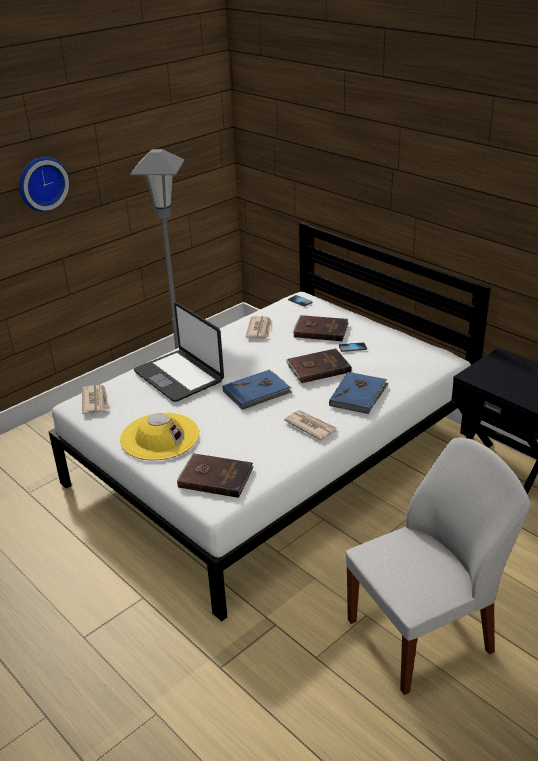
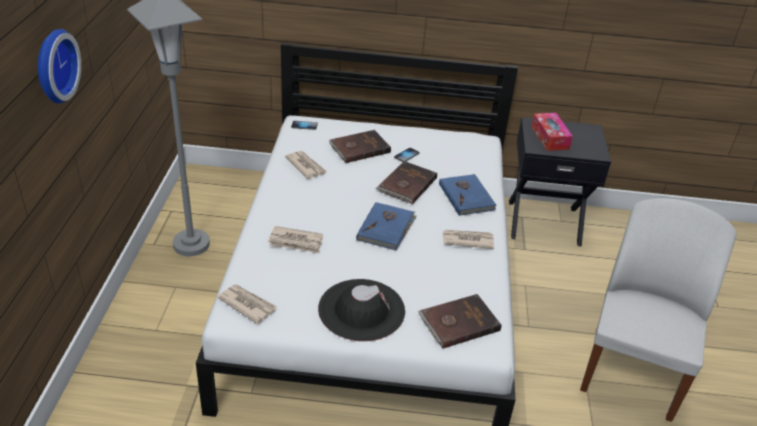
camera: 45 degrees left, 5 degrees up
(159, 436) = (361, 310): yellow hat -> black hat
(179, 376) = (296, 242): laptop -> newspaper
(500, 372) = (549, 138): none -> tissue box

